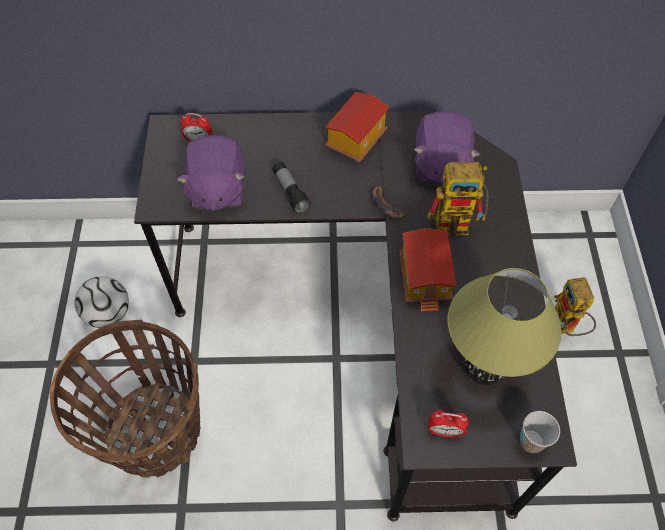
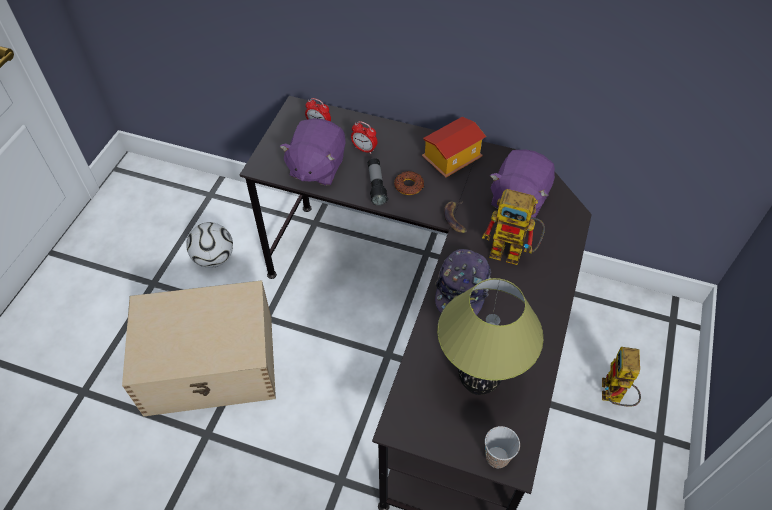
camera: 20 degrees right, 5 degrees down
(155, 431) = (211, 364): basket -> beige storage box
(324, 182) = (409, 186): none -> donut
(425, 278) = (462, 290): toy house -> cap
(444, 431) = (422, 422): alarm clock -> alarm clock (364, 149)

